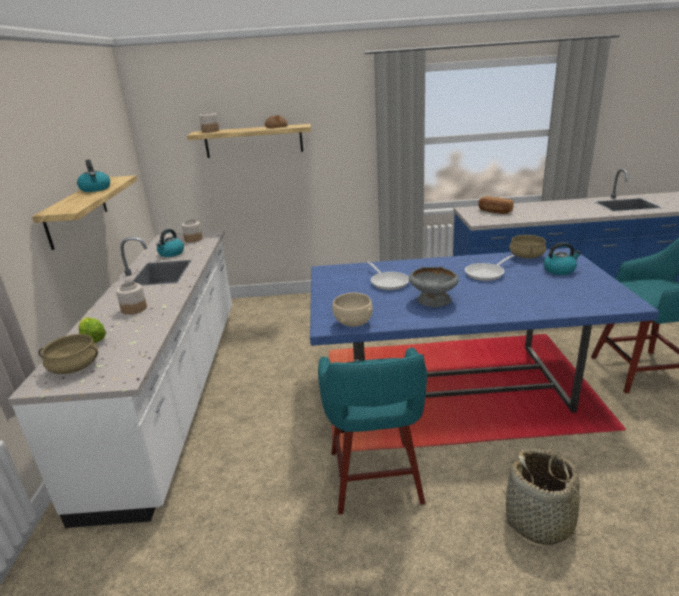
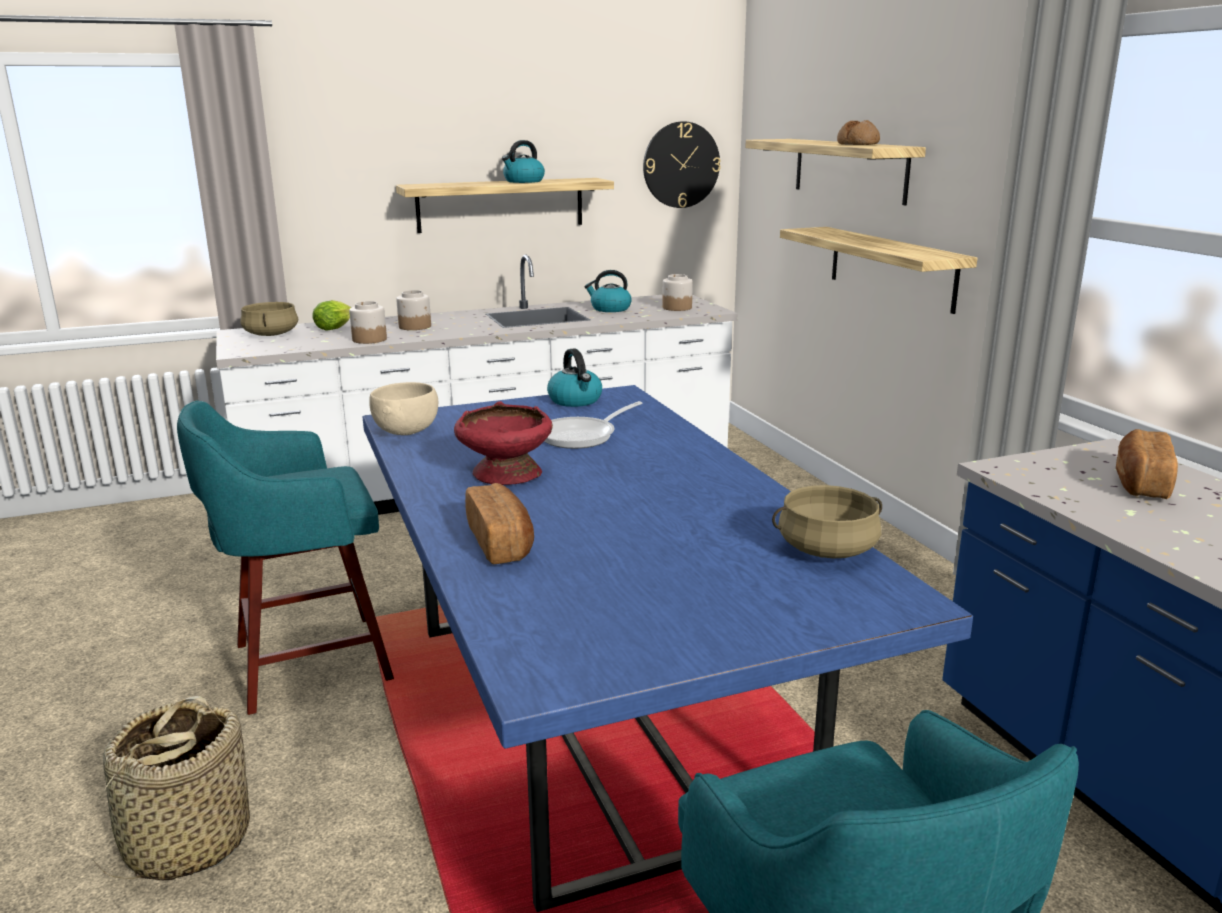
camera: 70 degrees right, 5 degrees down
(123, 159) = (681, 165): none -> wall clock
(210, 131) = (790, 139): jar -> jar (369, 339)
(299, 181) = (891, 267): none -> shelf
(433, 300) = (505, 473): grey bowl -> red bowl
(487, 273) = (672, 510): frying pan -> none
(517, 305) = (501, 542): none -> bread
(559, 270) = (746, 590): kettle -> kettle (575, 400)

